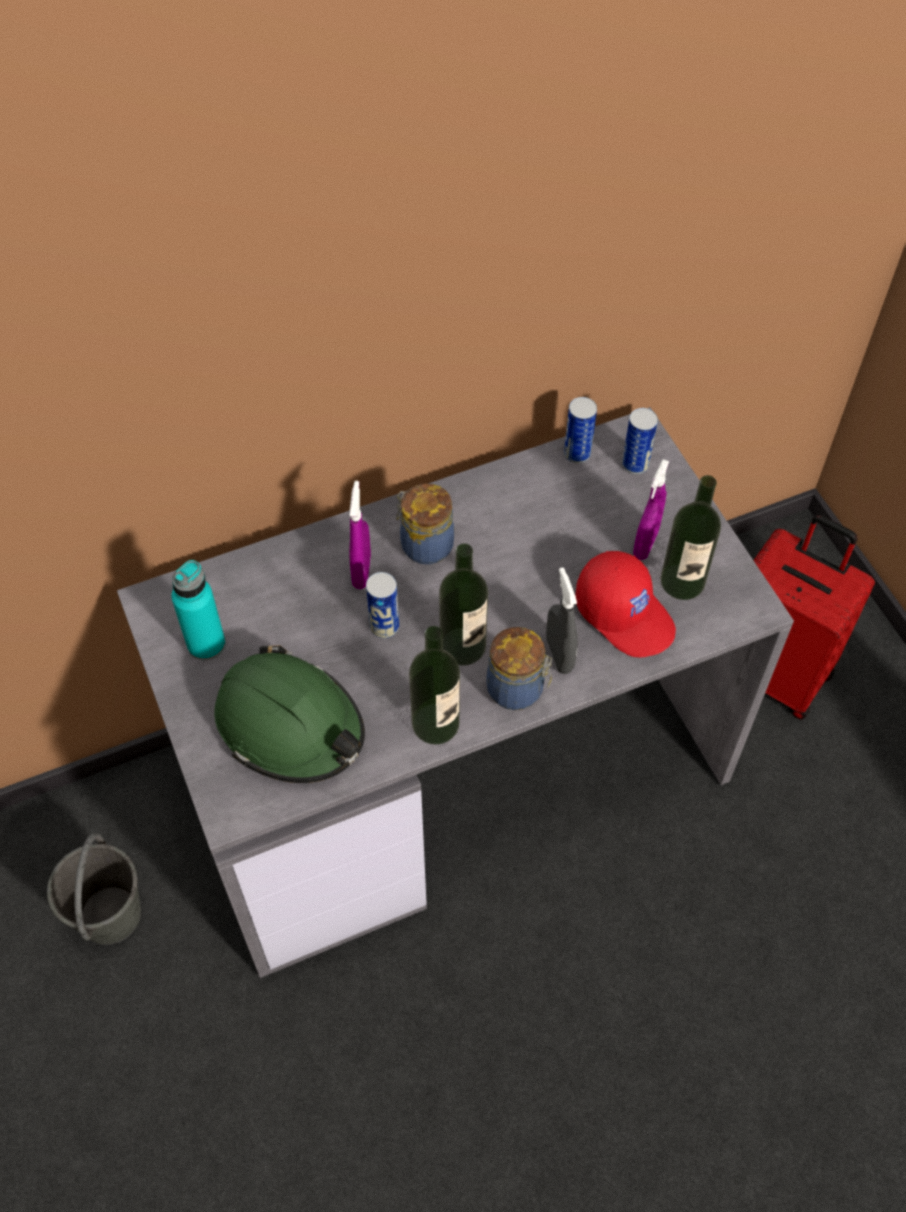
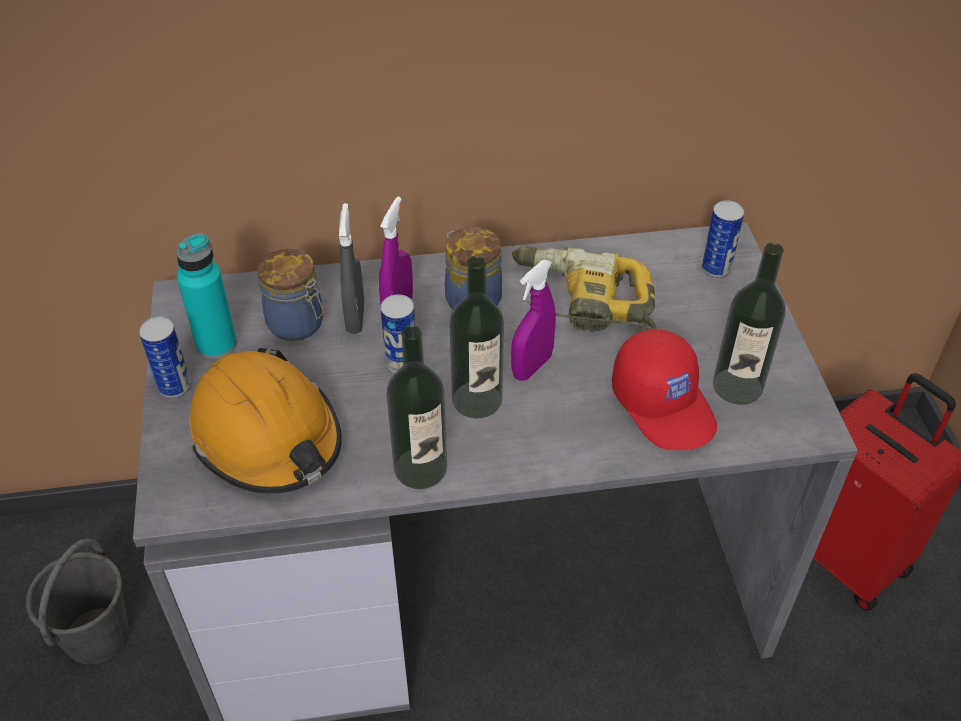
camera: 15 degrees right, 10 degrees down
(290, 725) = (268, 437): green hard hat -> orange hard hat
(517, 689) = (521, 453): jar -> jar (298, 324)
(525, 526) = (581, 302): none -> power drill
(559, 655) = (578, 429): grey spray bottle -> grey spray bottle (355, 318)
(577, 454) = (657, 249): can -> can (174, 387)
(645, 544) = (706, 342): purple spray bottle -> purple spray bottle (532, 366)

